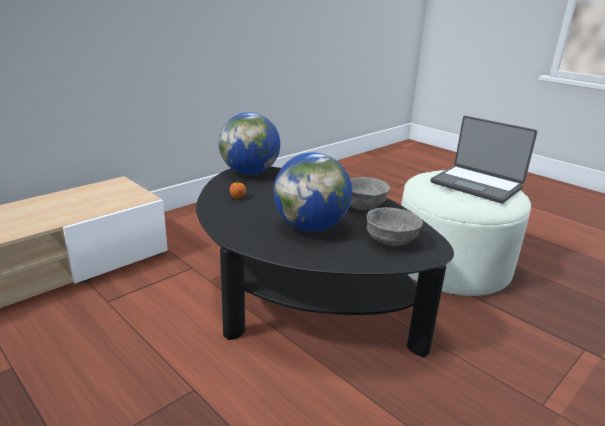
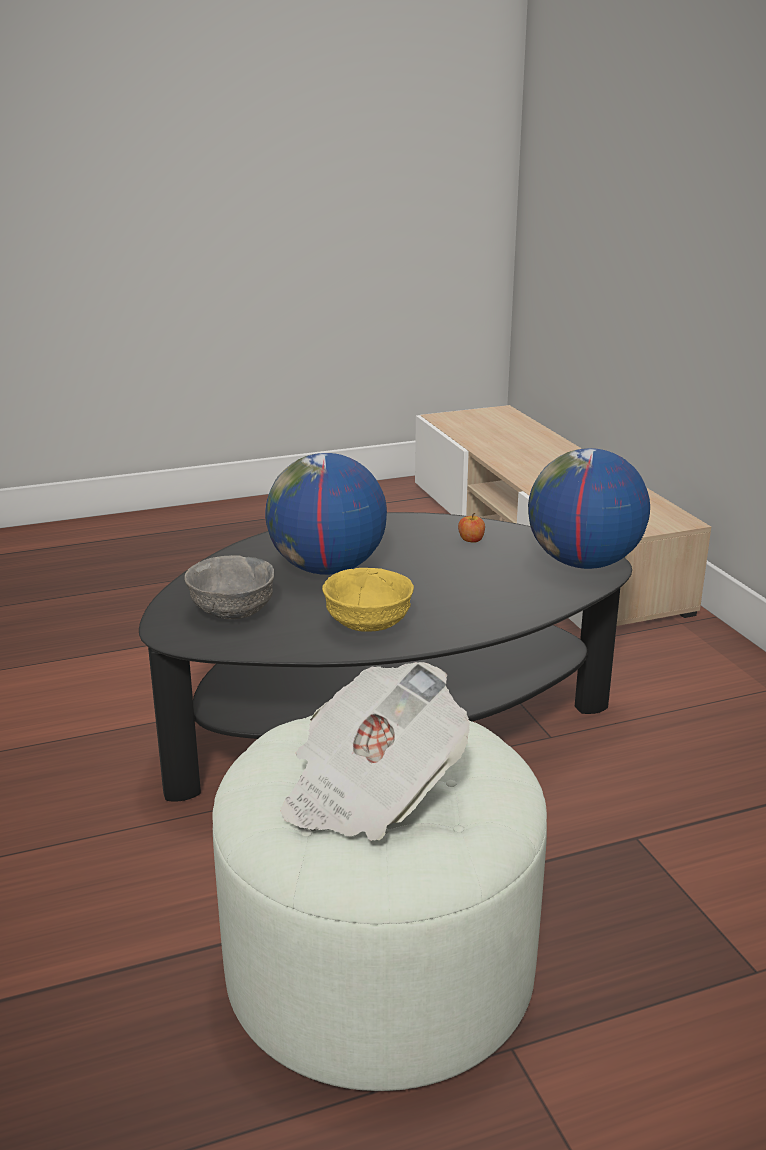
camera: 115 degrees right, 0 degrees up
(364, 206) = (367, 625): grey bowl -> yellow bowl
(477, 185) = (370, 791): laptop -> newspaper

